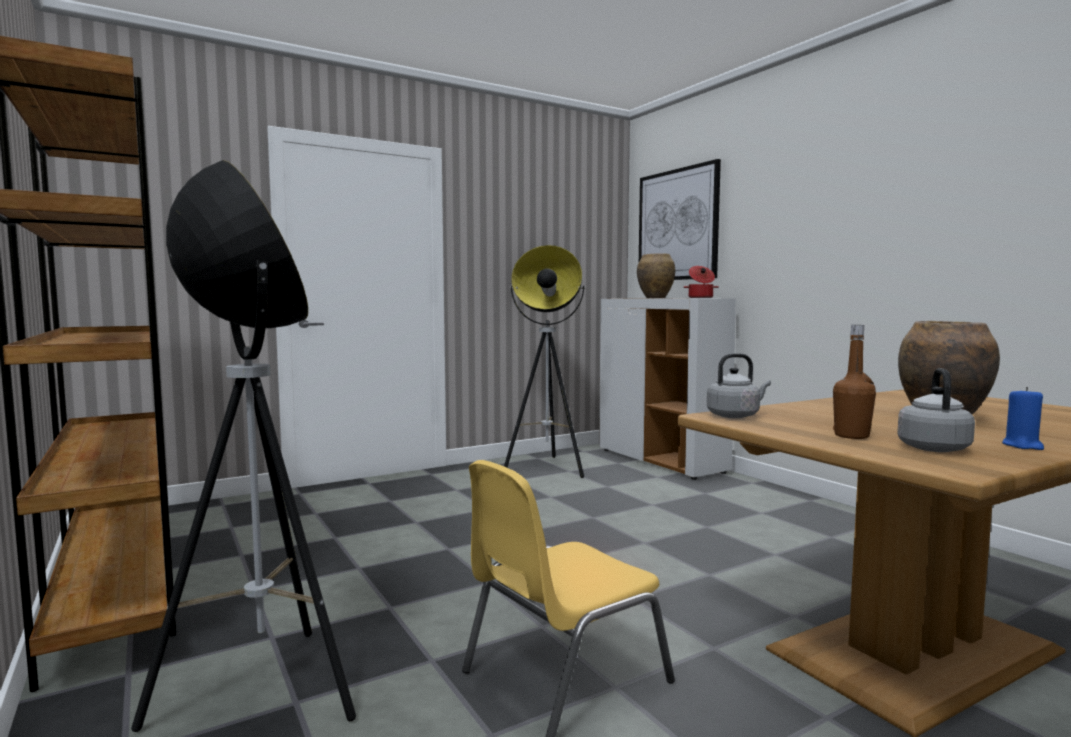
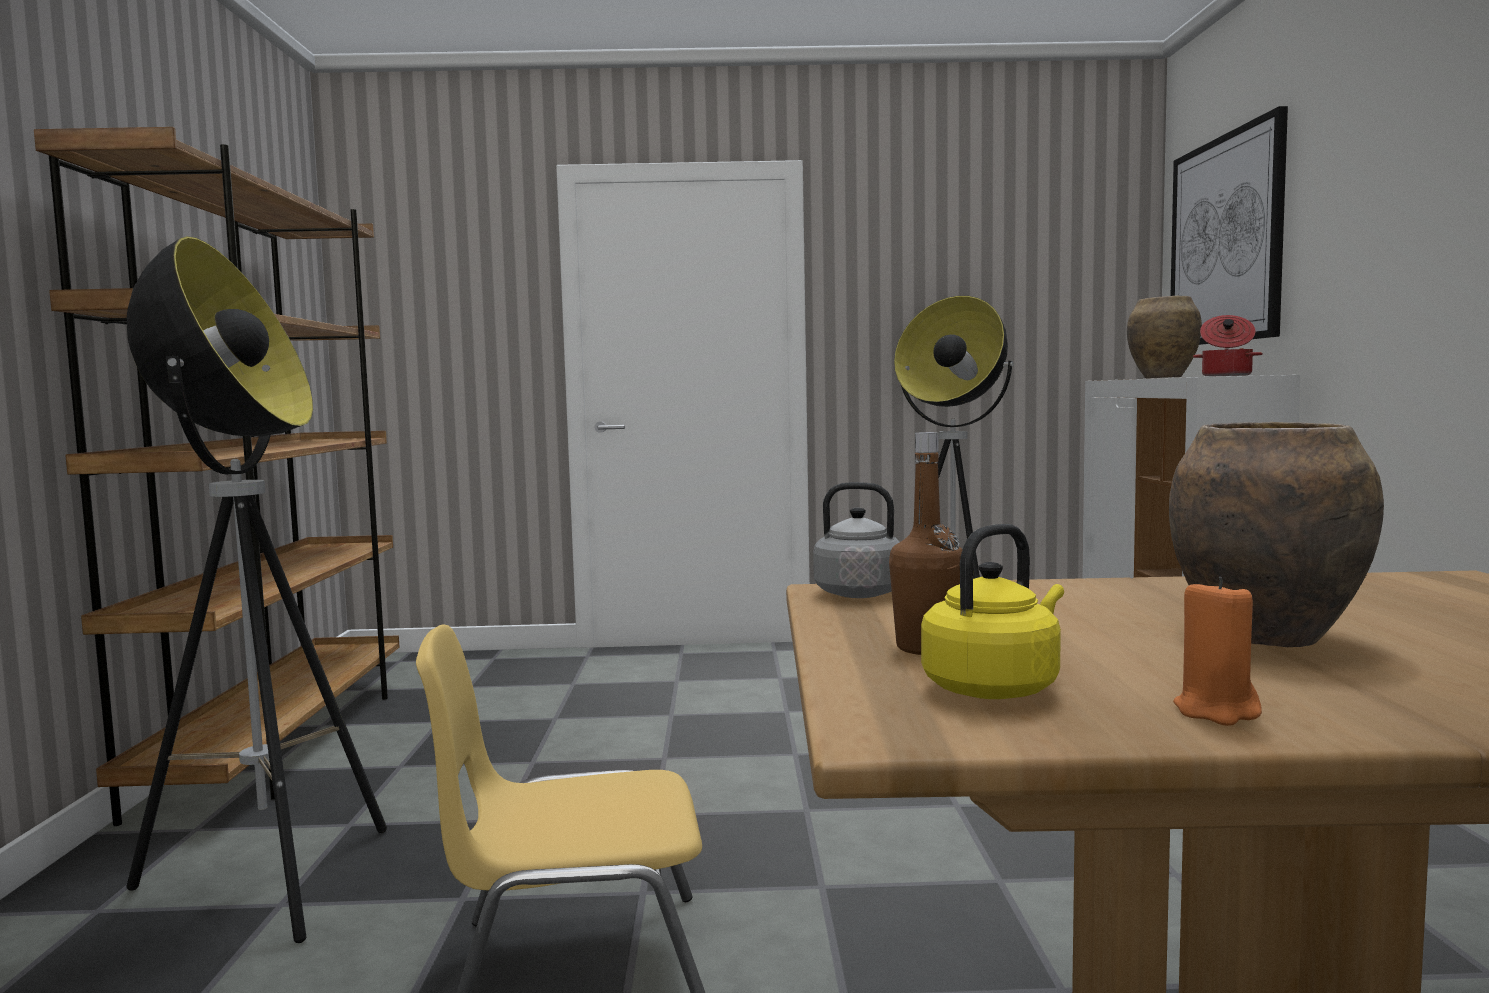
camera: 30 degrees right, 0 degrees up
(932, 447) = (995, 688): grey kettle -> yellow kettle
(1022, 446) = (1216, 711): blue candle -> orange candle

